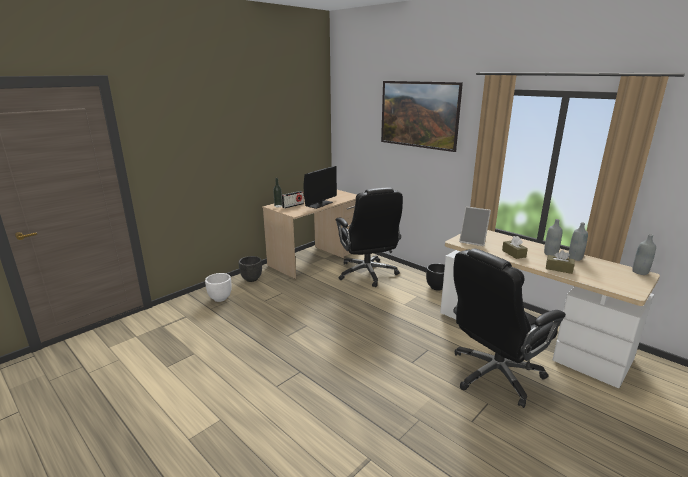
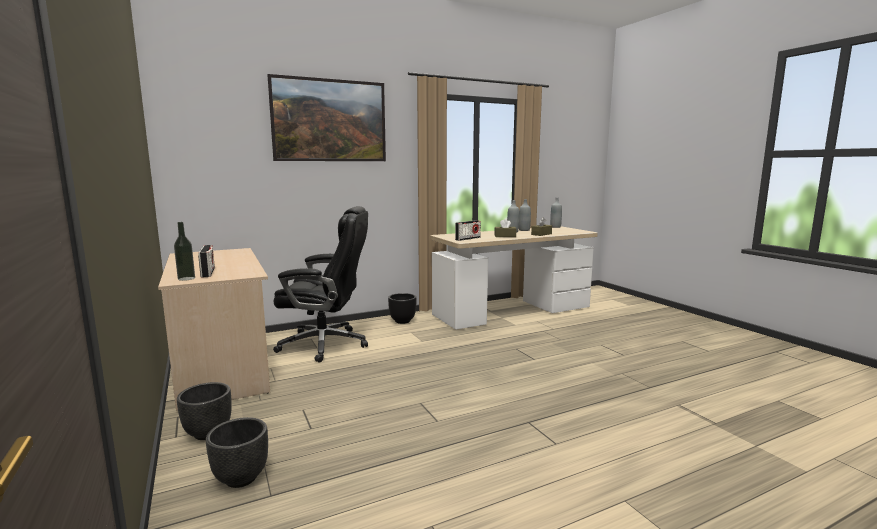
camera: 70 degrees left, 10 degrees down
(220, 298) = (240, 478): white planter -> black planter
(320, 204) = (237, 262): monitor -> none
(473, 241) = (468, 239): picture frame -> radio
(494, 375) = (564, 334): black office chair -> none

